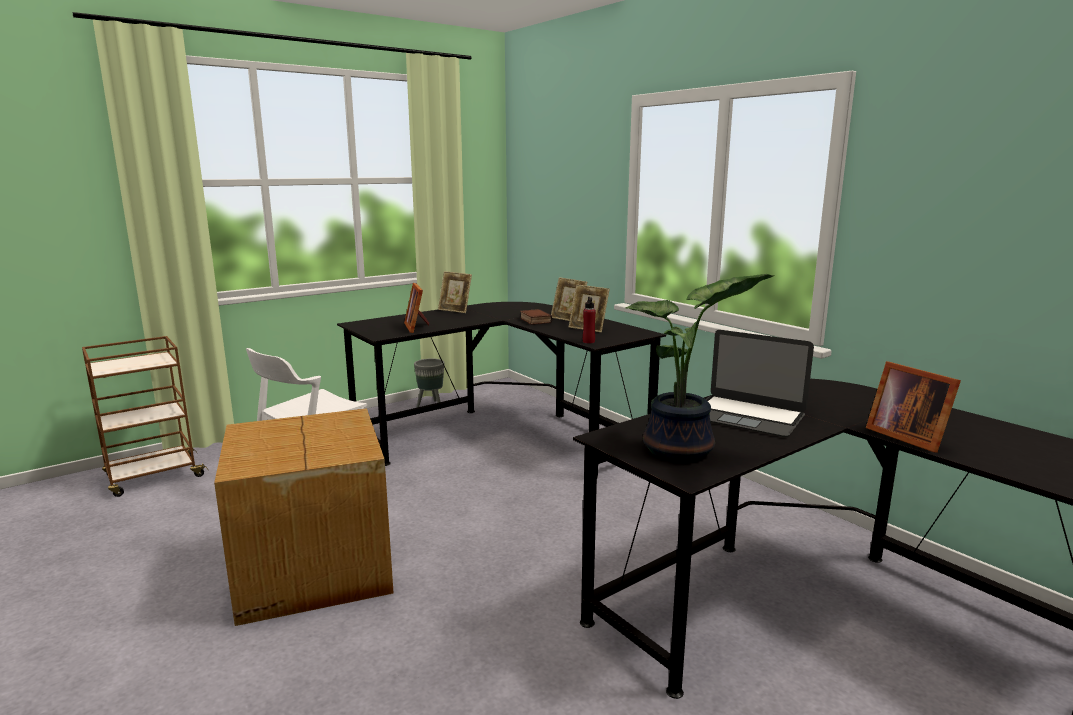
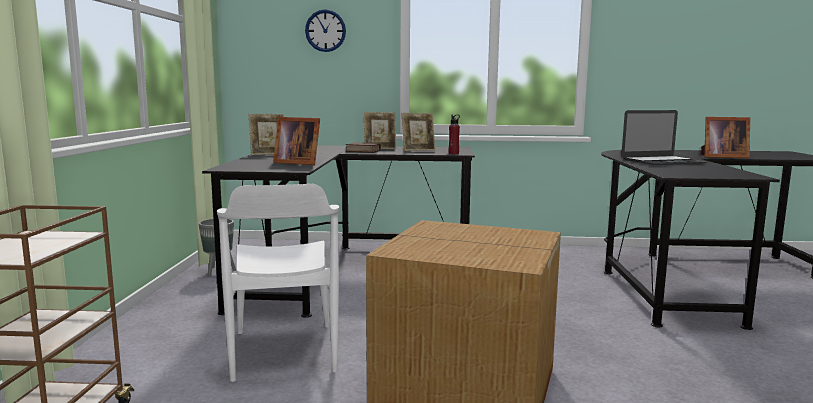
camera: 50 degrees left, 5 degrees down
(572, 181) = (325, 31): none -> wall clock
(682, 451) = (711, 172): potted plant -> none

